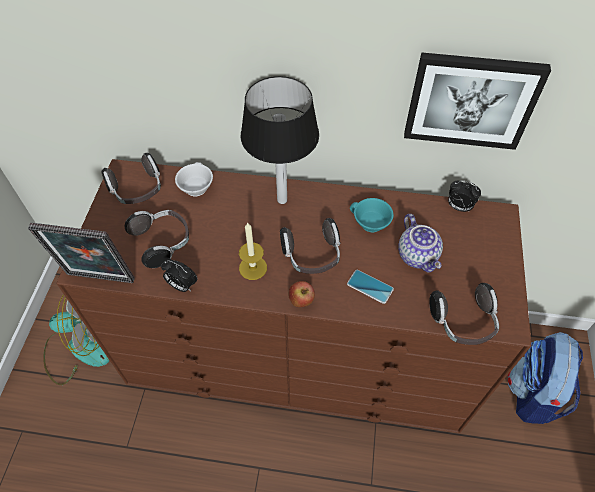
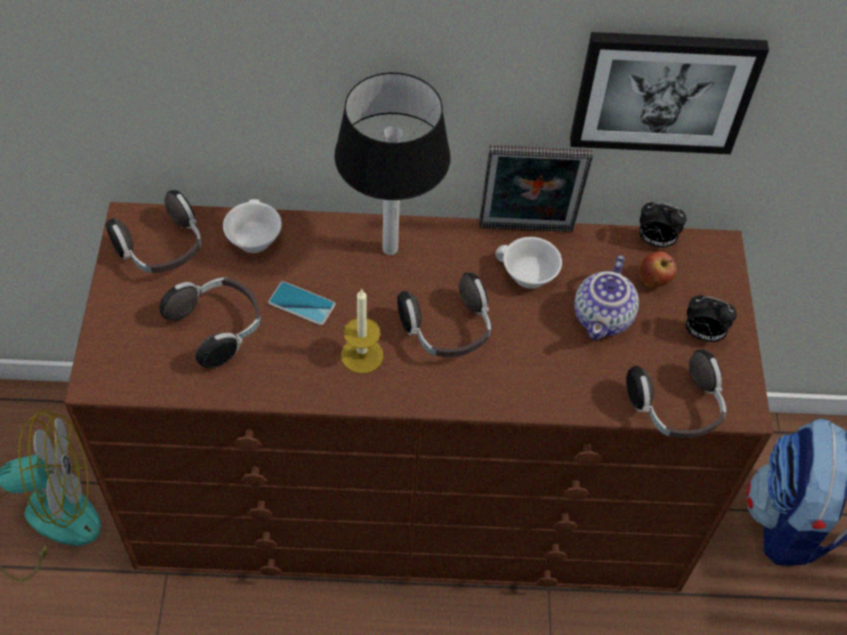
camera: 10 degrees left, 0 degrees up
(99, 280) = (131, 393): picture frame -> picture frame (525, 231)
(182, 285) = (259, 390): alarm clock -> alarm clock (702, 334)
(301, 301) = (441, 398): apple -> apple (654, 281)
(369, 223) = (526, 275): turquoise cup -> white cup
(370, 286) = (538, 369): phone -> phone (301, 304)
(418, 256) = (603, 318): teapot -> teapot turned 45 degrees clockwise

